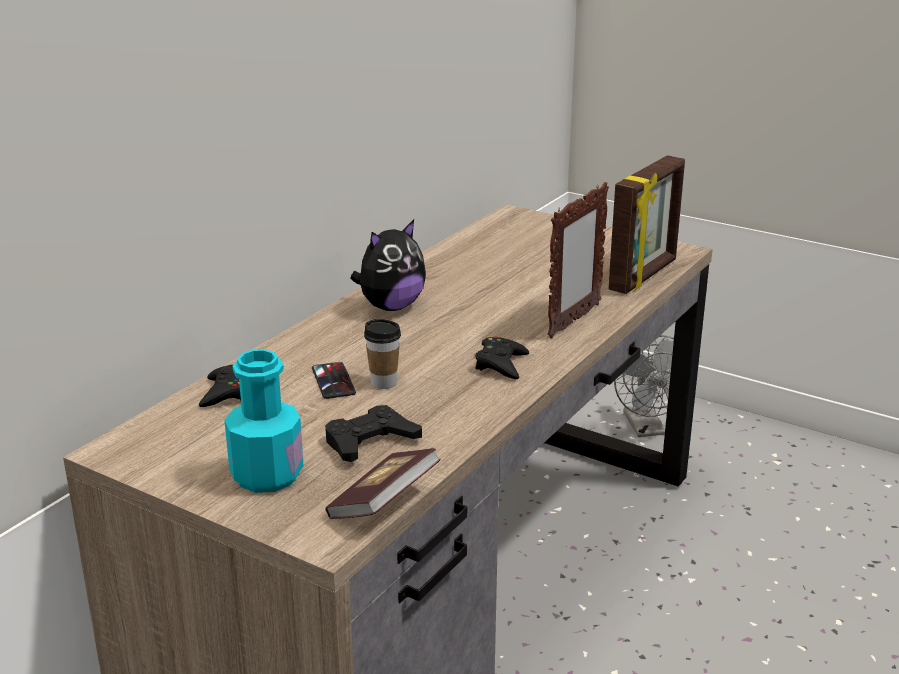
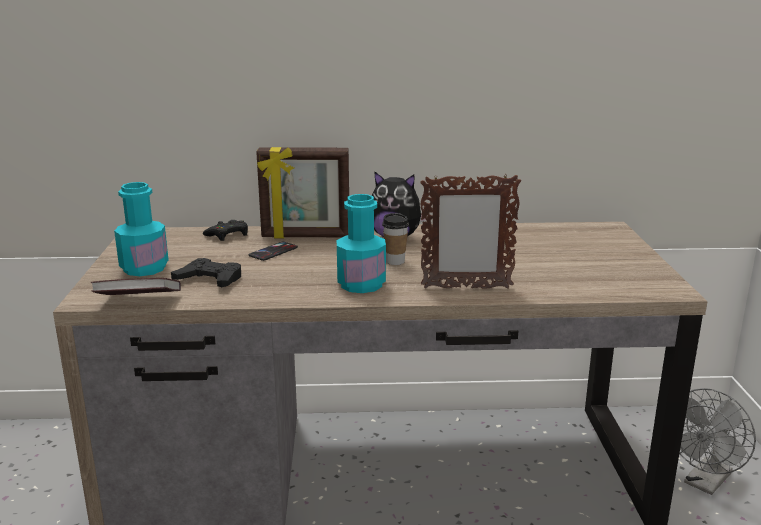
camera: 55 degrees right, 5 degrees down
(383, 383) = (288, 263): cup -> cup (395, 261)
(501, 364) = (361, 284): black game controller -> turquoise bottle
(644, 276) = (593, 290): picture frame -> picture frame (305, 236)

